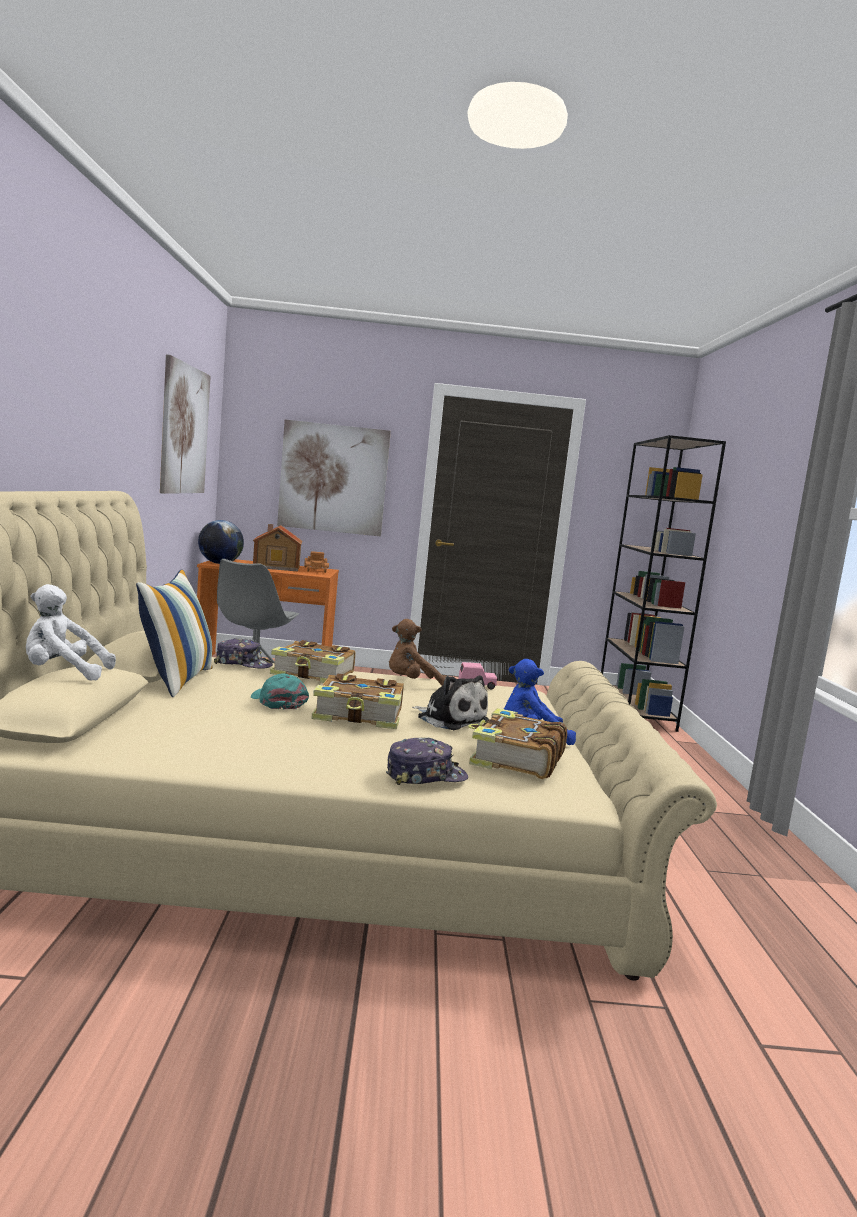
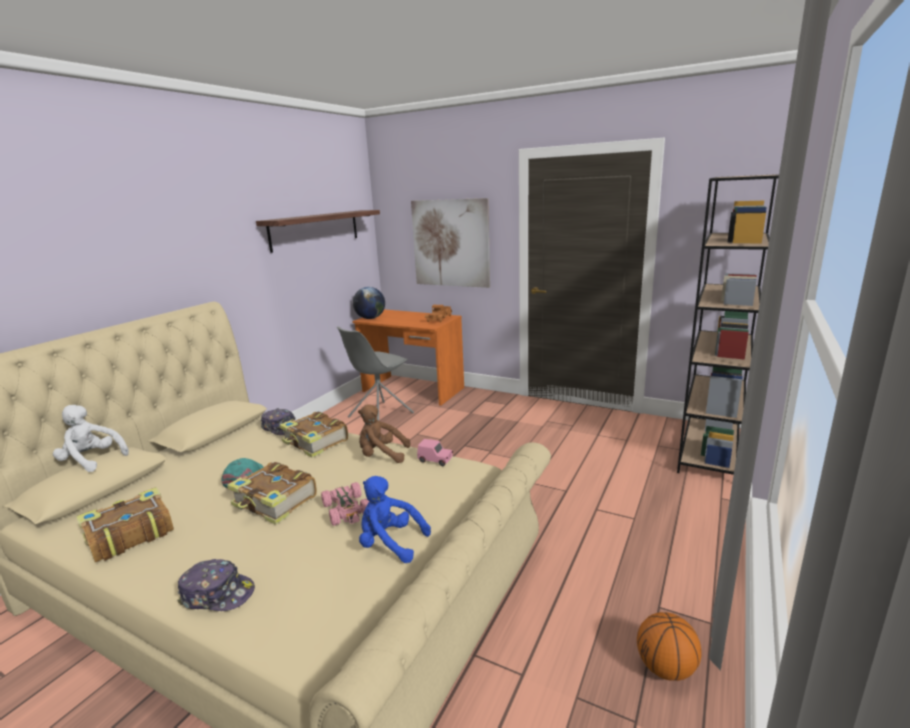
camera: 30 degrees right, 10 degrees up
(175, 680) = (214, 447): pillow -> none
(184, 430) = (315, 229): picture -> shelf
(275, 567) = (410, 318): toy house -> none
(450, 719) = (347, 510): plush toy -> pink toy car
(515, 759) = (317, 582): book -> book (128, 535)
(747, 844) = (665, 668): none -> basketball

